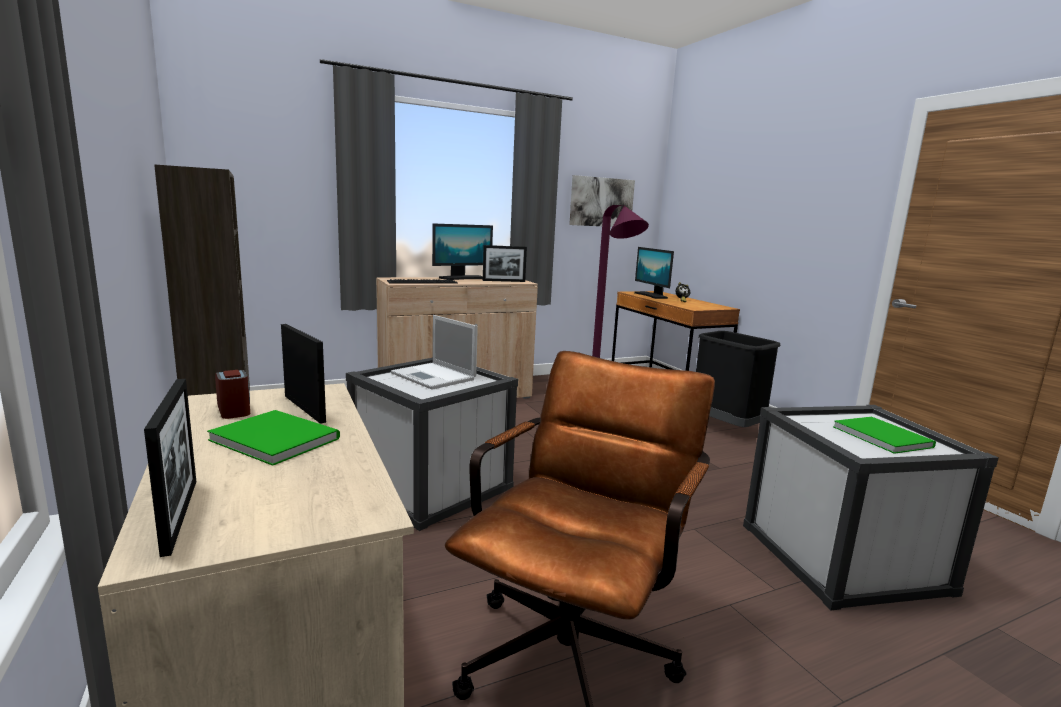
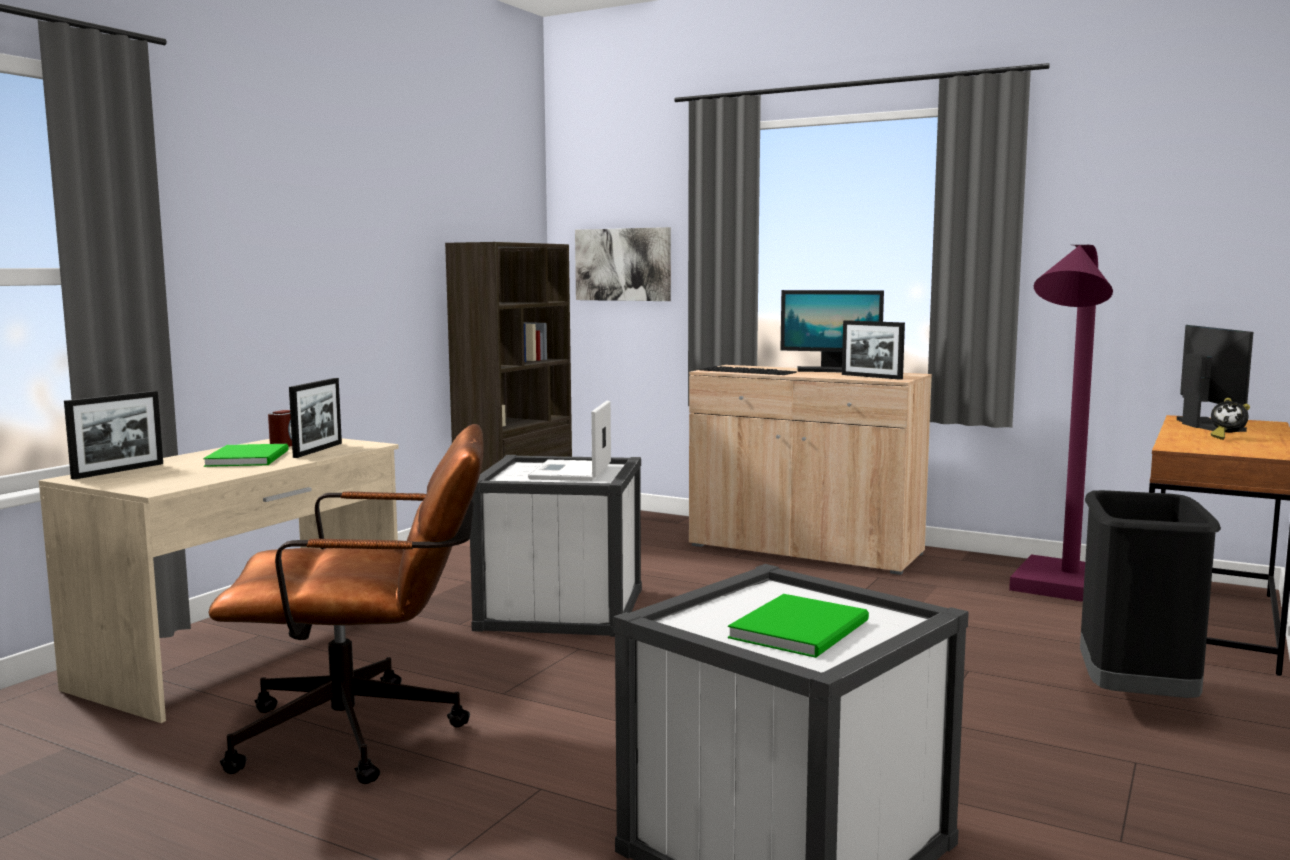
camera: 55 degrees right, 5 degrees down
(601, 202) = (1140, 240): picture -> picture (623, 264)
(651, 295) = (1206, 425): monitor -> monitor turned 150 degrees clockwise

